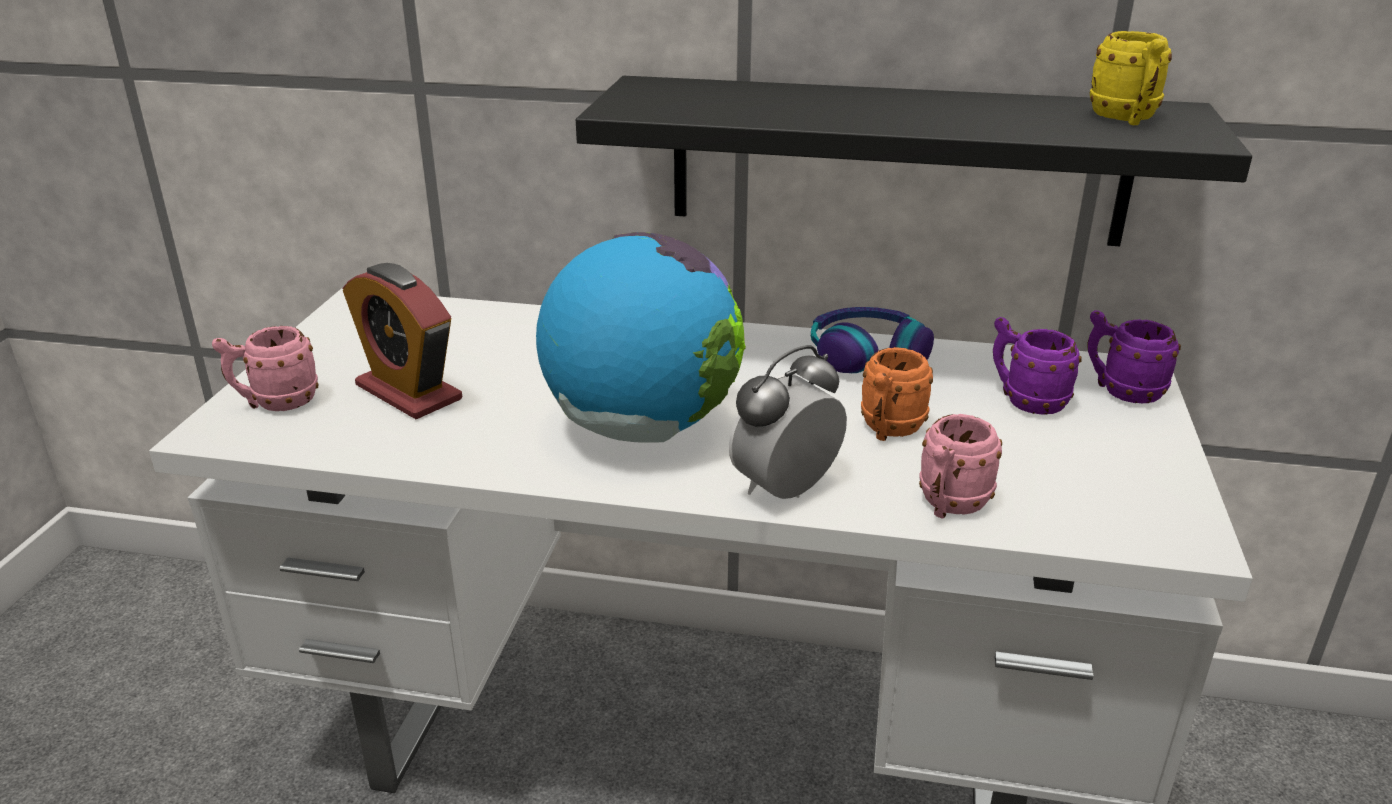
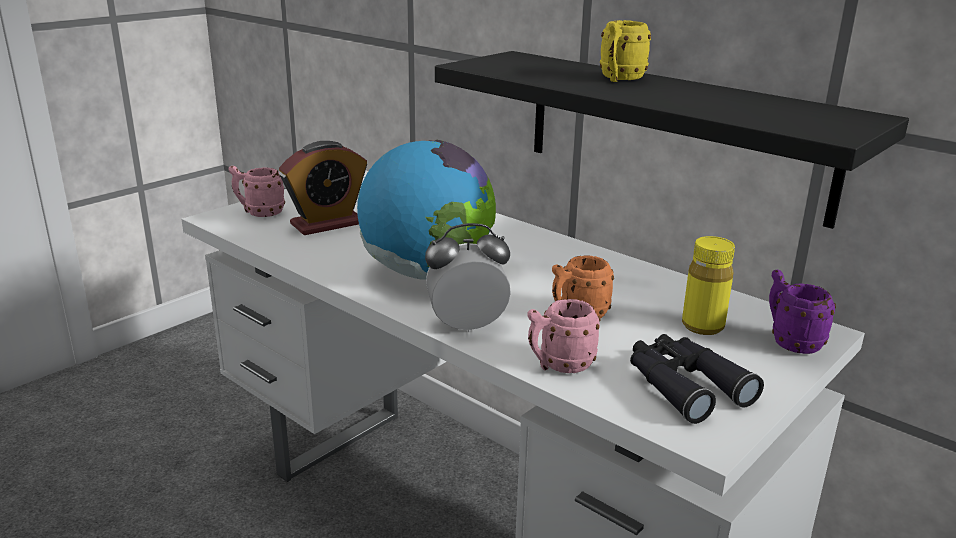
camera: 30 degrees right, 5 degrees down
(408, 392) = (327, 224): alarm clock -> alarm clock turned 105 degrees counterclockwise
(868, 354) = (624, 272): headphones -> none
(1025, 400) = (702, 326): purple mug -> yellow bottle
(1095, 483) = (684, 386): none -> black binoculars
(1126, 119) = (804, 115): yellow mug -> yellow mug (619, 79)

